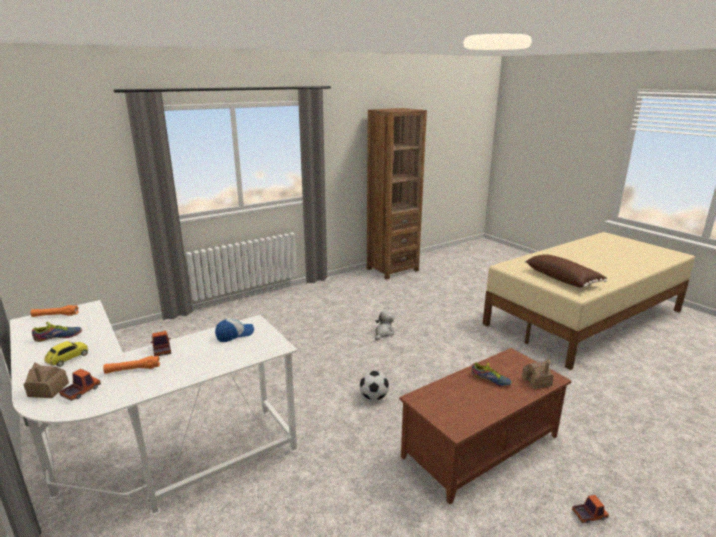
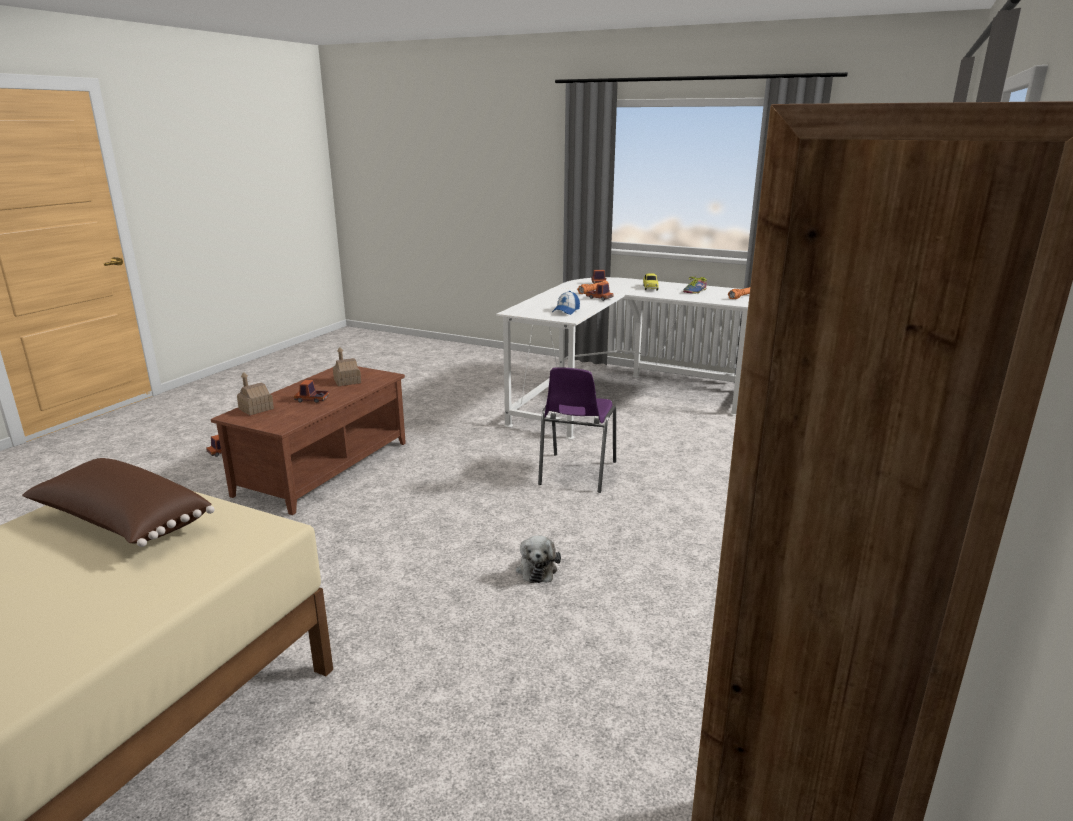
camera: 150 degrees right, 0 degrees up
(48, 390) = (619, 281): toy house -> toy house (347, 381)
(305, 376) = (576, 474): none -> purple chair
(374, 397) = (469, 477): football -> none
(490, 380) = (312, 400): shoe -> toy truck

